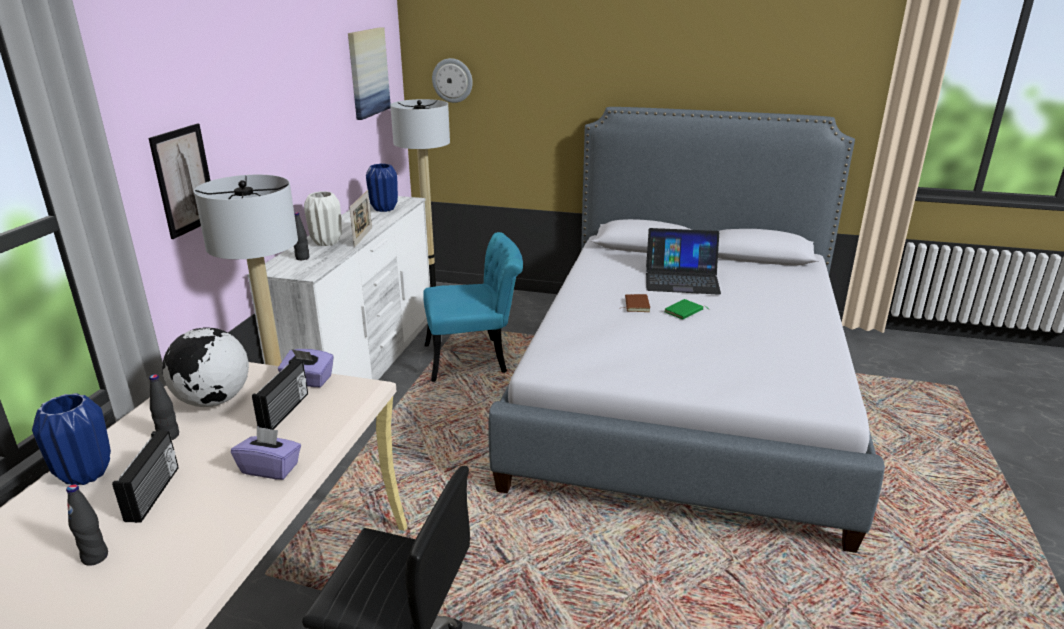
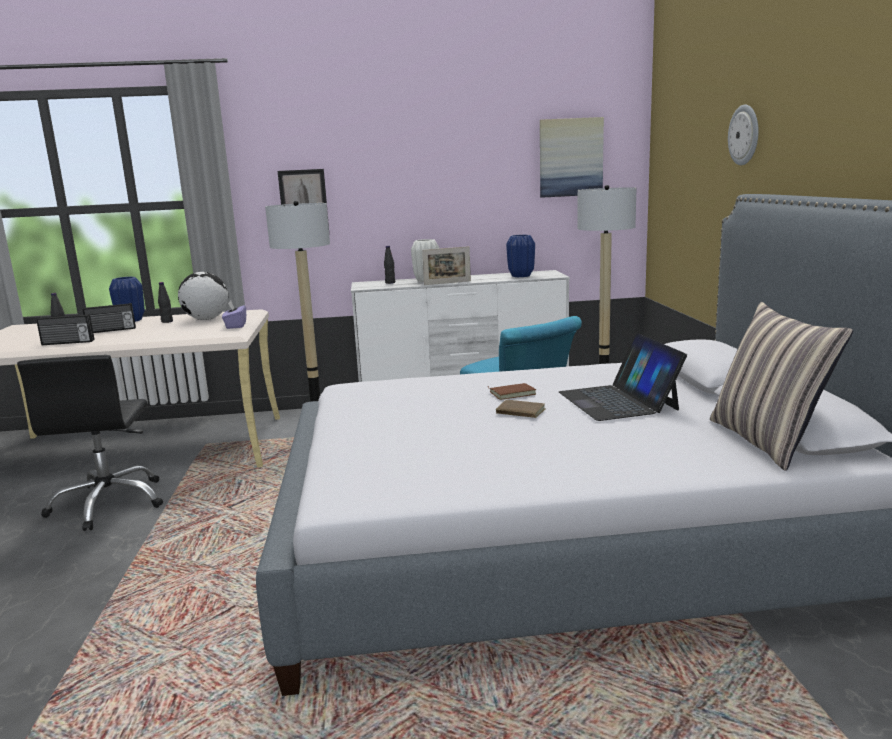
camera: 70 degrees right, 10 degrees down
(270, 468) = (132, 338): purple tissue box -> none
(285, 411) = (196, 329): radio -> radio (68, 342)
(452, 80) = (669, 170): wall clock -> wall clock (744, 135)
(684, 312) = (520, 412): green book -> brown book
(778, 266) = (767, 441): none -> pillow

